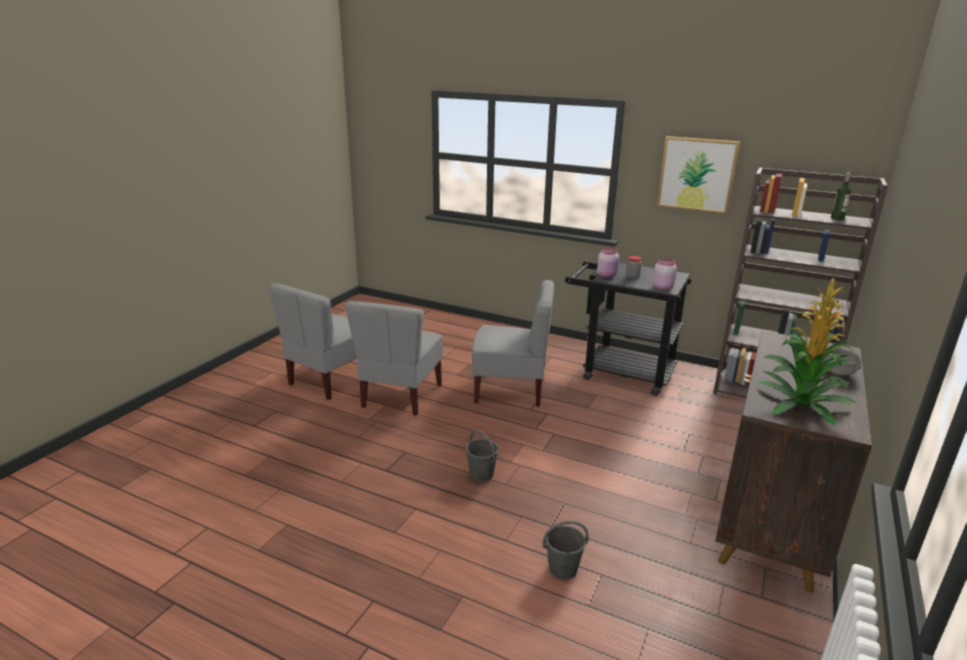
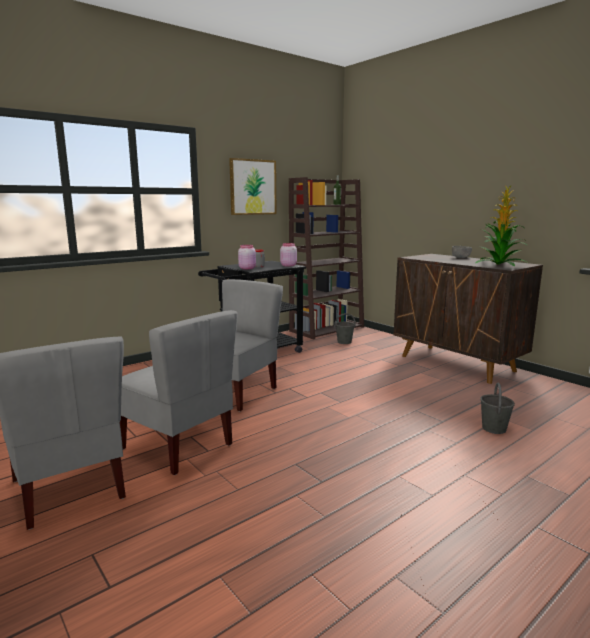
camera: 65 degrees left, 10 degrees down
(481, 474) = (360, 433): grey bucket -> grey bucket (344, 342)

